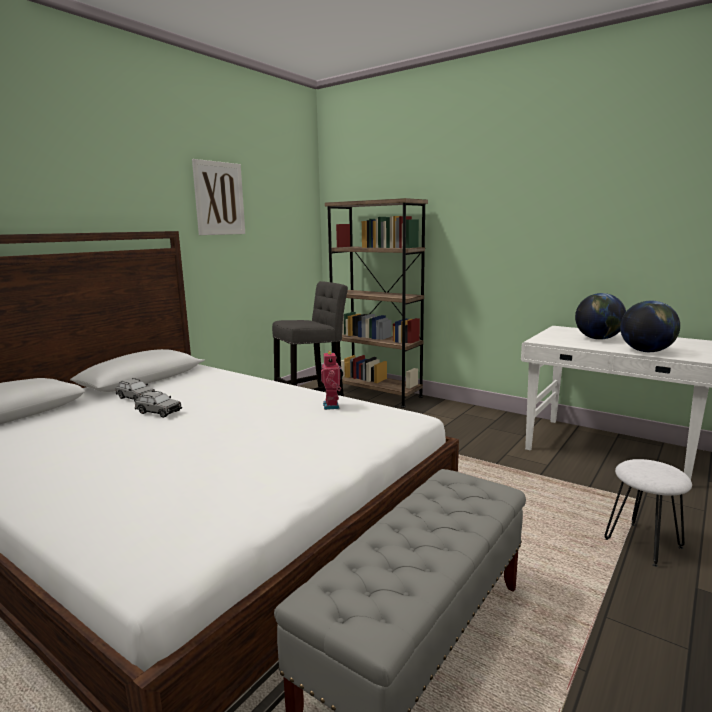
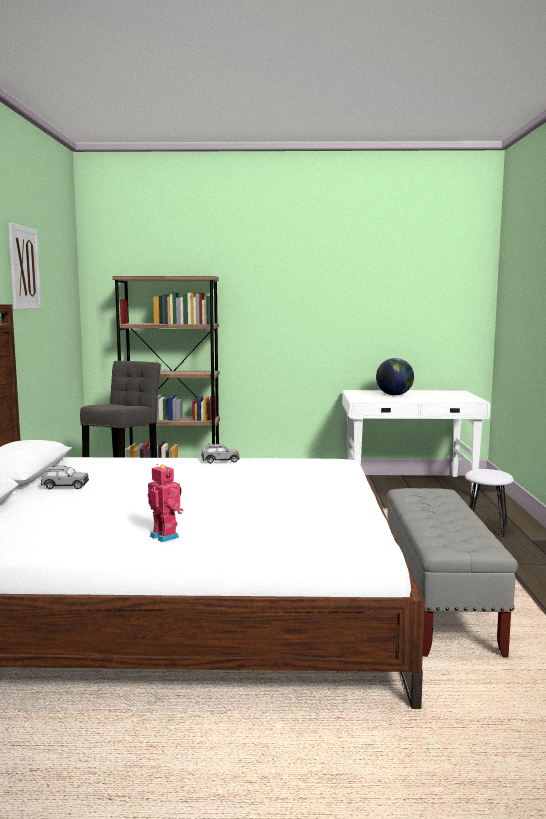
camera: 35 degrees left, 5 degrees down
(159, 412) = (124, 490): grey toy car -> grey toy car (220, 461)
(332, 406) = (269, 463): toy robot -> toy robot (166, 536)
(646, 351) = (438, 399): globe -> none

